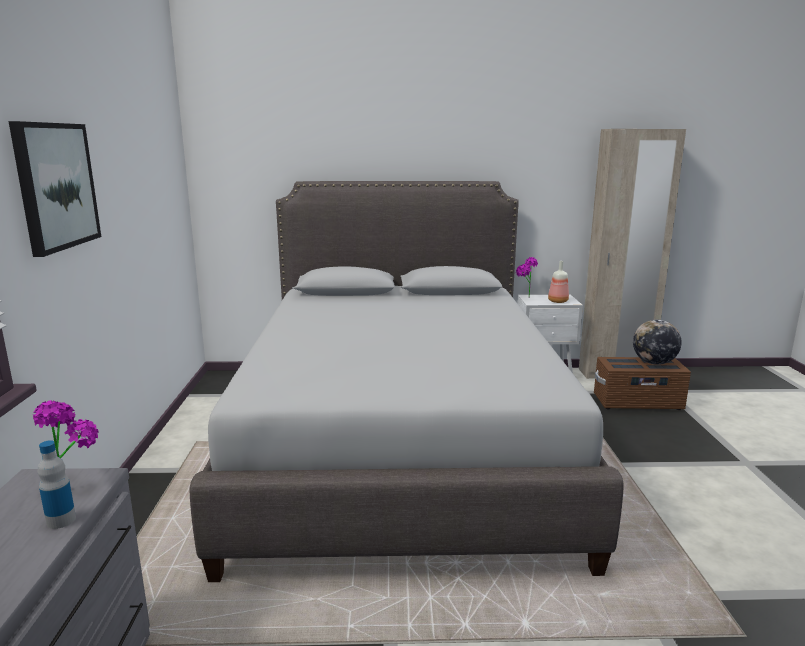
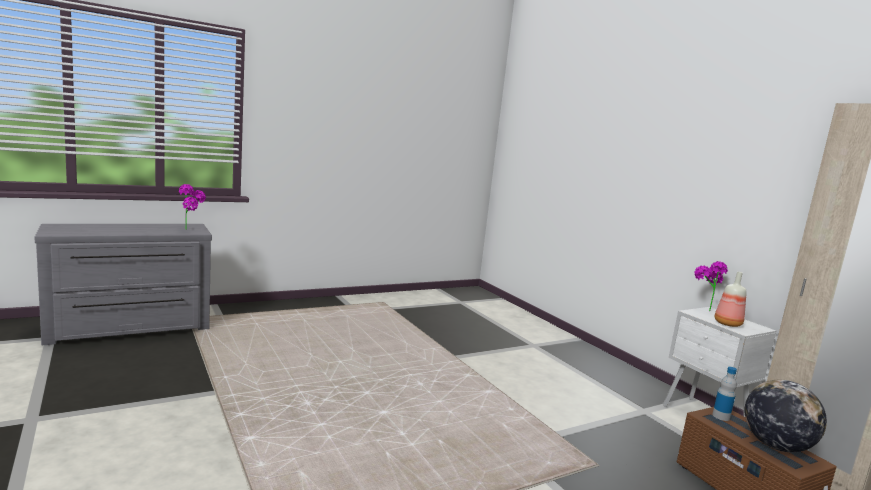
camera: 60 degrees right, 5 degrees down
(55, 186) = (315, 109): picture -> none
(61, 520) = (159, 232): bottle -> bottle (721, 416)
(401, 443) = (455, 362): grey bed -> none

